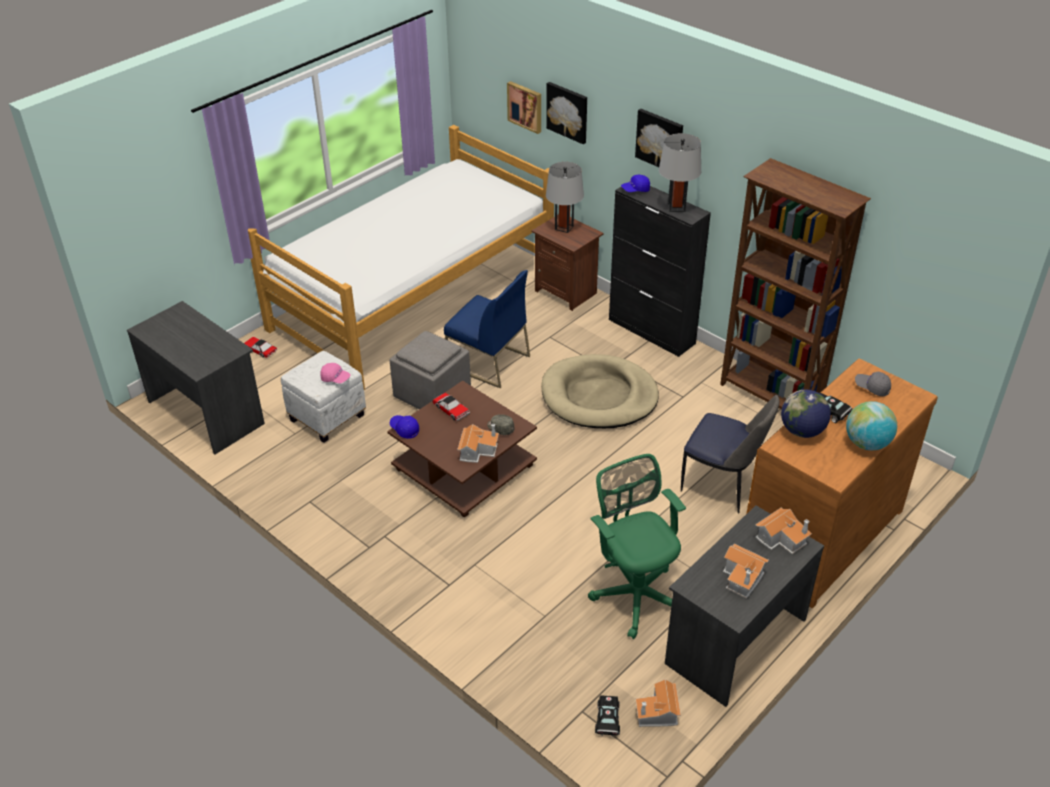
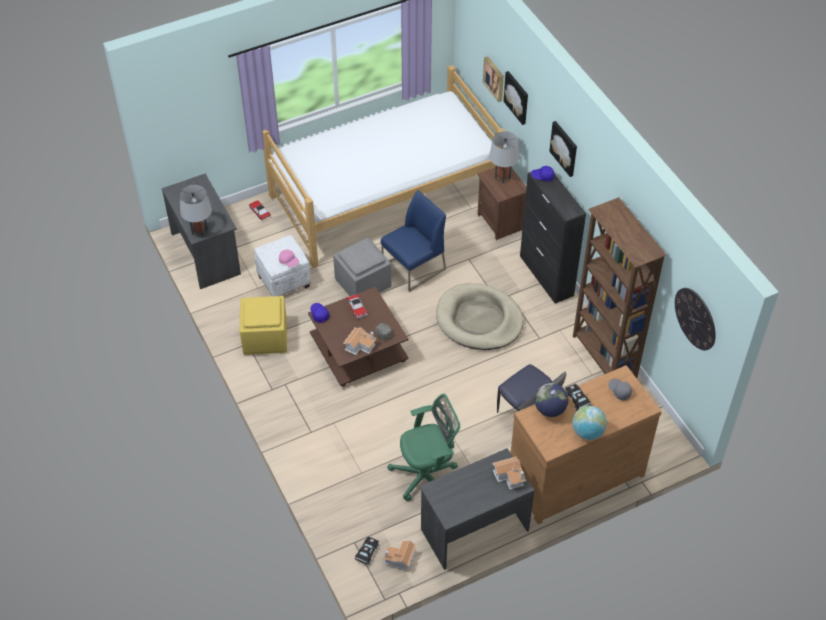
camera: 20 degrees right, 10 degrees up
(332, 488) = (265, 338): none -> yellow ottoman
(488, 362) = (413, 268): blue chair -> blue chair turned 90 degrees counterclockwise
(635, 592) = (427, 475): green office chair -> green office chair turned 75 degrees clockwise
(676, 207) = (563, 201): grey table lamp -> grey table lamp (200, 232)
(743, 578) = (469, 495): toy house -> none
(931, 269) = (695, 318): none -> wall clock

